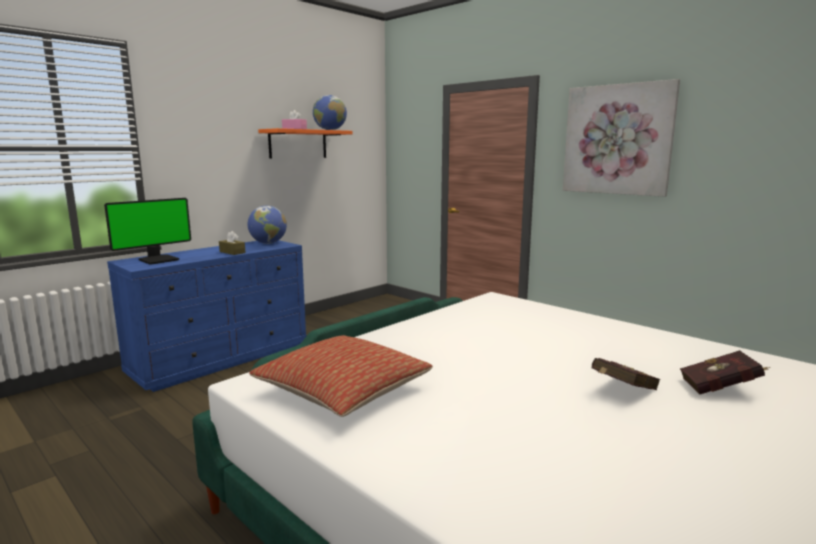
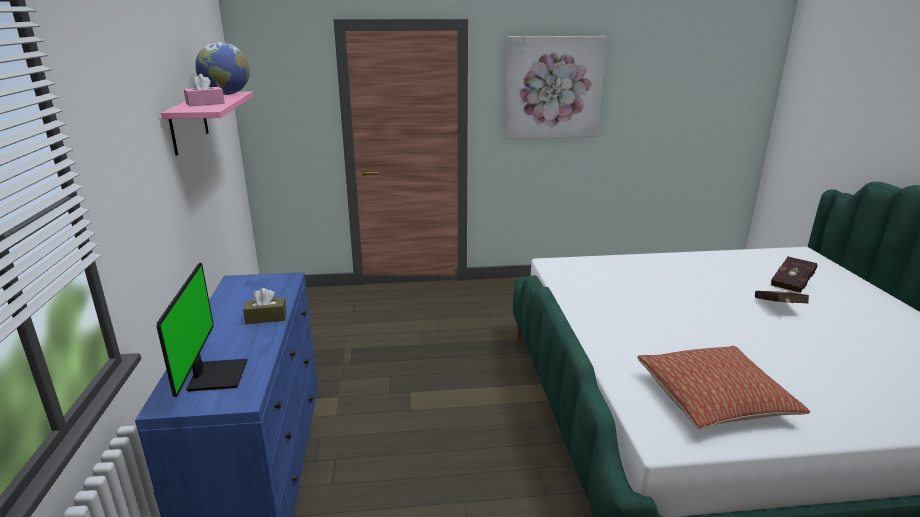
camera: 50 degrees left, 10 degrees up
(268, 243) = (253, 284): globe -> none
(298, 144) = (188, 122): orange shelf -> pink shelf

